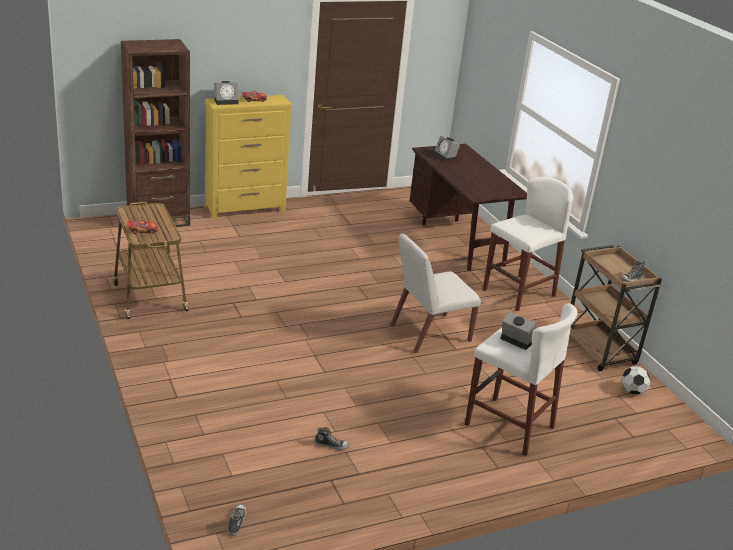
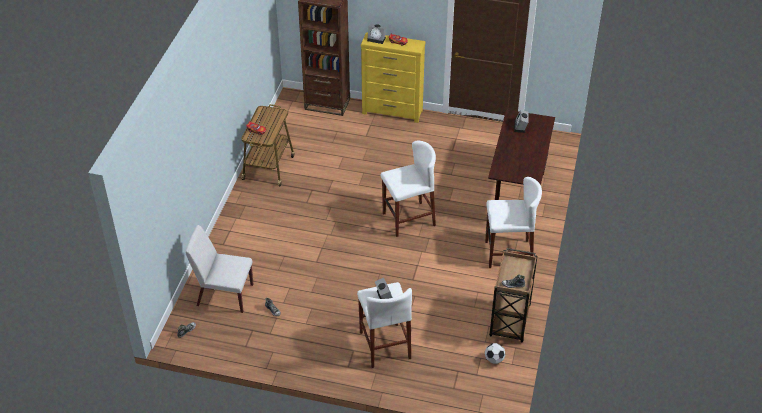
camera: 40 degrees right, 15 degrees up
(380, 295) = (408, 219): none -> white stool
(429, 334) = (408, 261): white chair -> white chair (224, 295)

